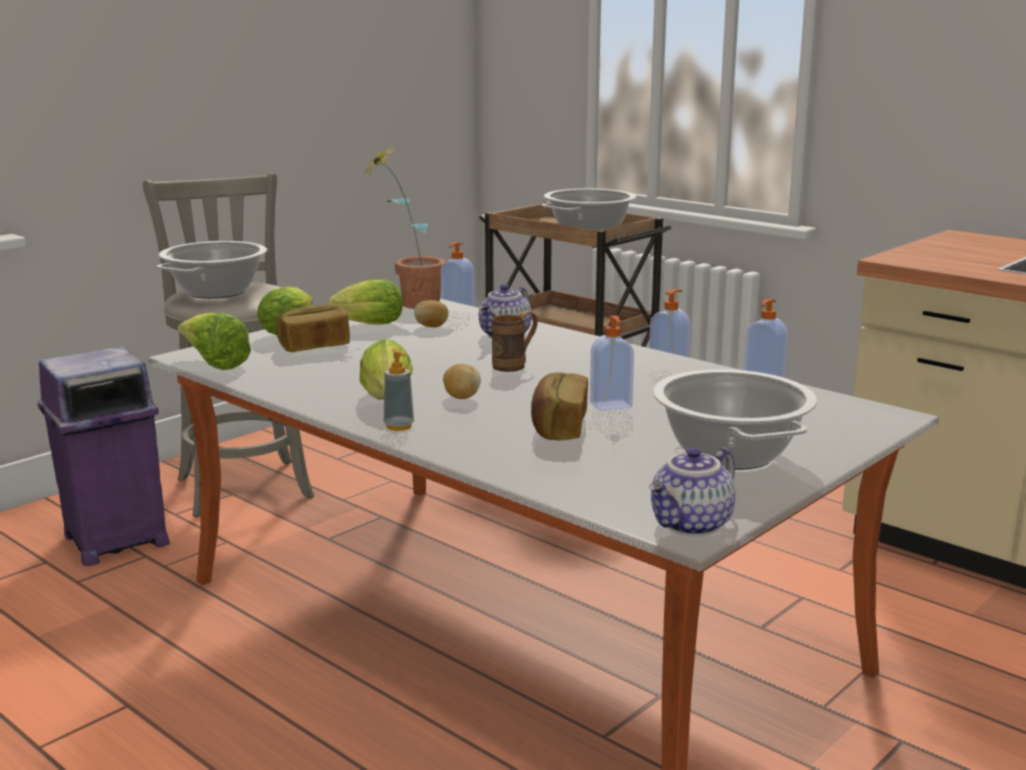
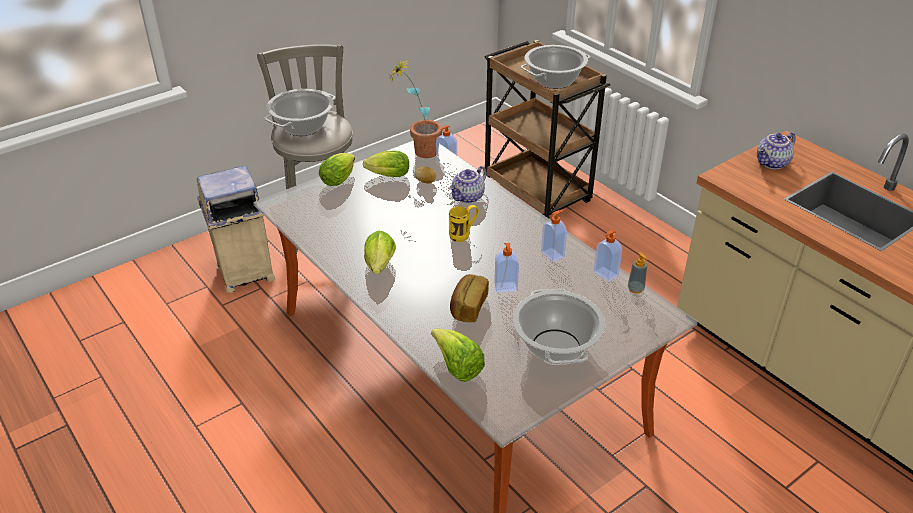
camera: 10 degrees right, 20 degrees up
(114, 541) = (244, 273): purple trash can -> beige trash can
(214, 364) = (289, 215): lettuce -> lettuce (457, 367)
(315, 346) = (350, 199): bread -> none
(399, 426) = (379, 296): soap dispenser -> soap dispenser (635, 289)
(461, 397) = (421, 268): potato -> none
(515, 365) = (463, 235): brown mug -> yellow mug
(692, 525) = (508, 413): teapot -> teapot (772, 163)

